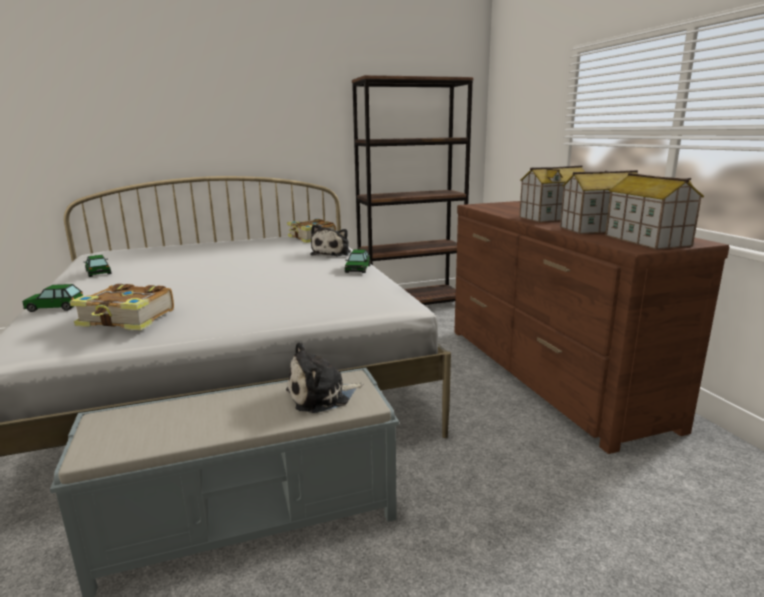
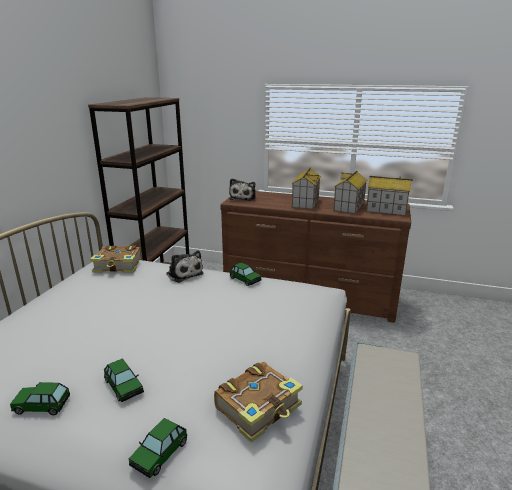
camera: 55 degrees left, 5 degrees up
(131, 281) = (124, 386): none -> toy car
(322, 396) = (386, 369): plush toy -> plush toy (243, 198)

